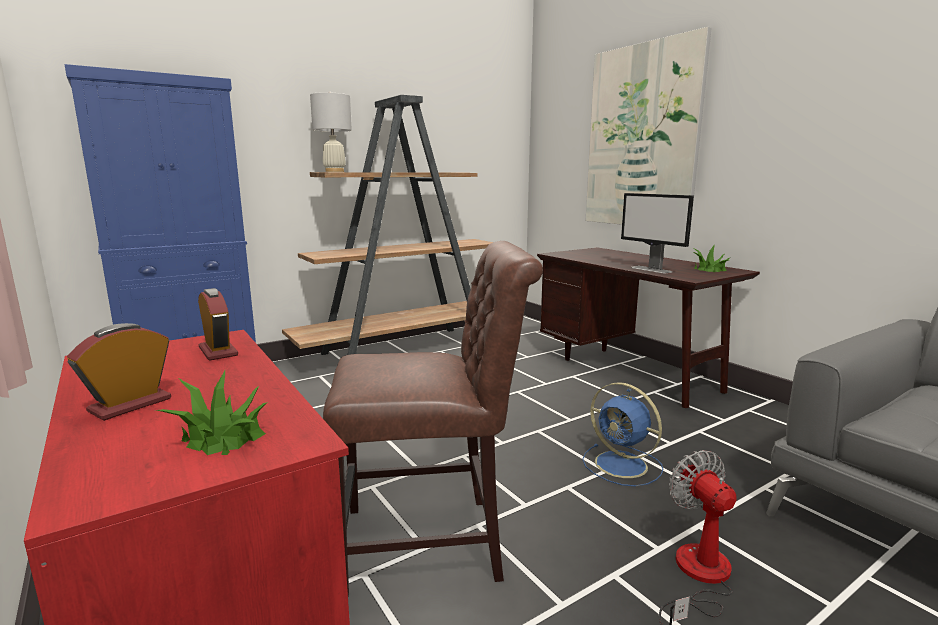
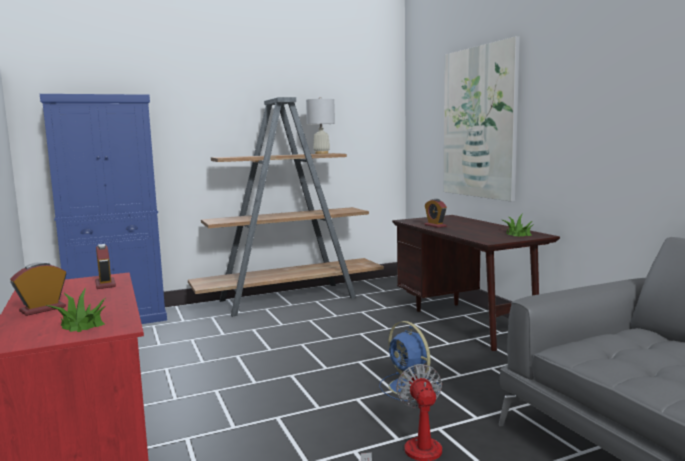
camera: 10 degrees right, 5 degrees down
(334, 171) = (229, 156): white table lamp -> white table lamp (321, 153)
(431, 542) = (240, 424): brown chair -> none
(598, 260) = (435, 226): none -> alarm clock
(651, 269) = (468, 234): monitor -> none

